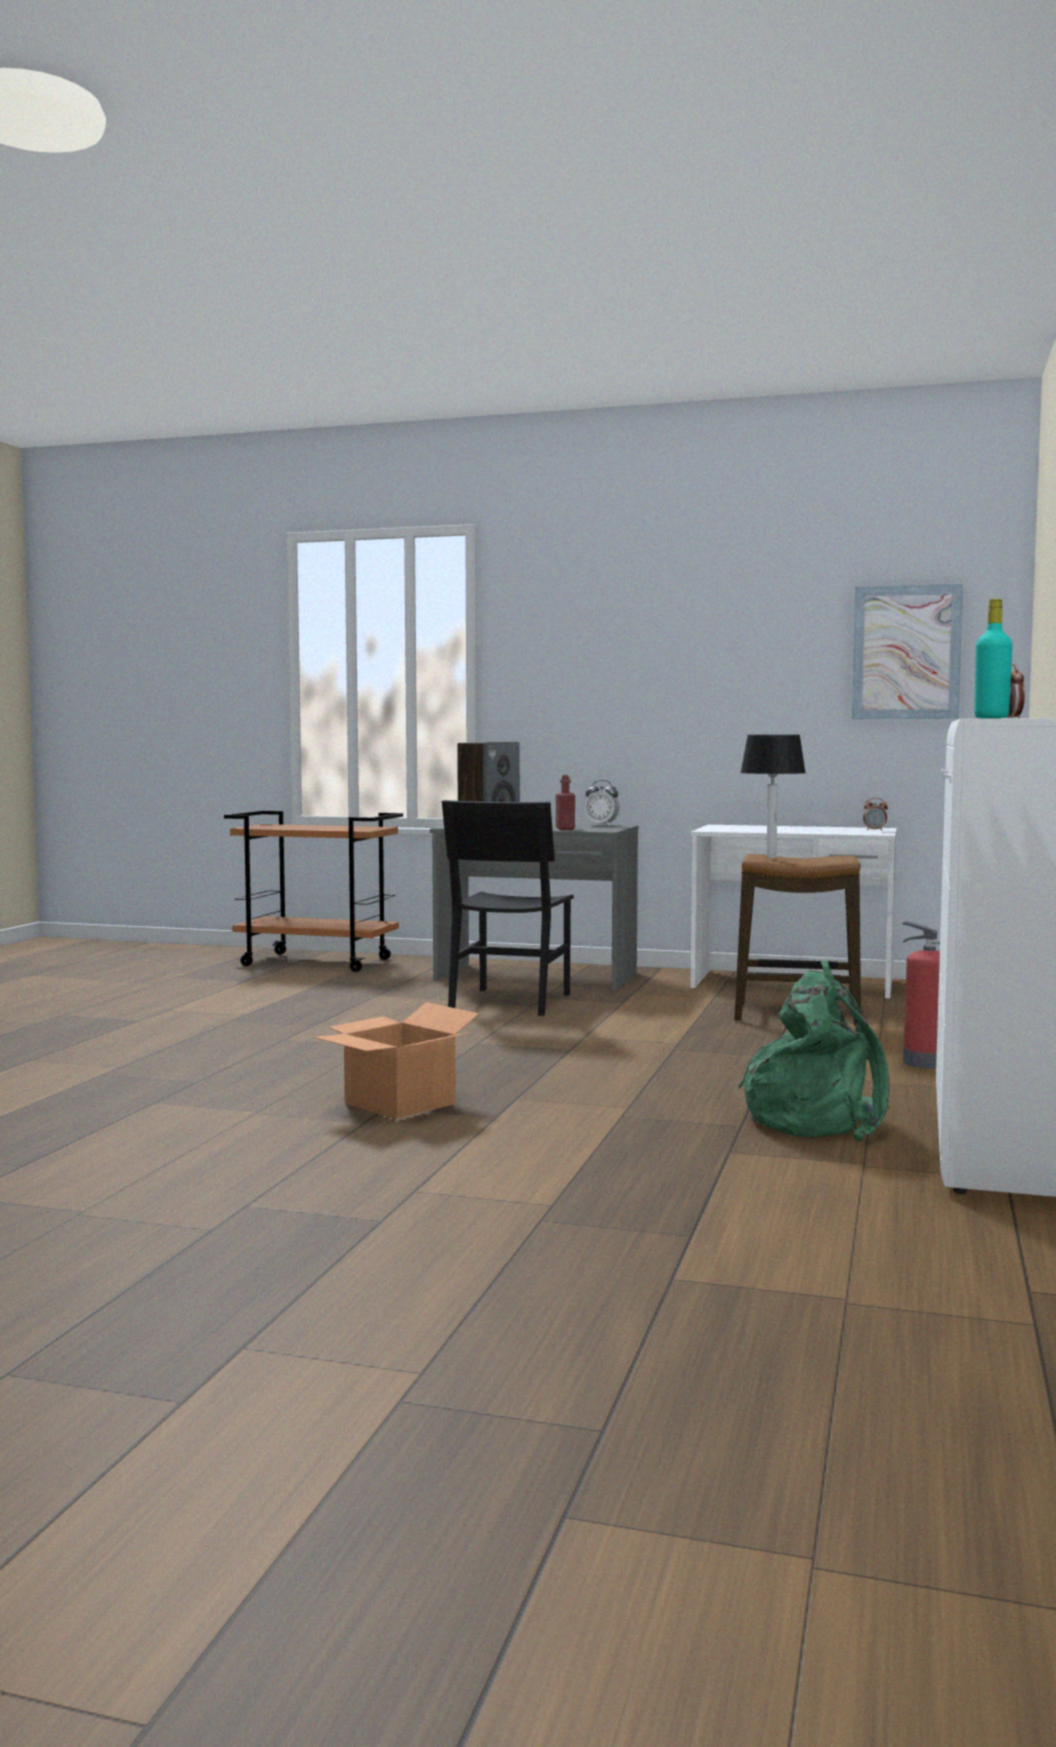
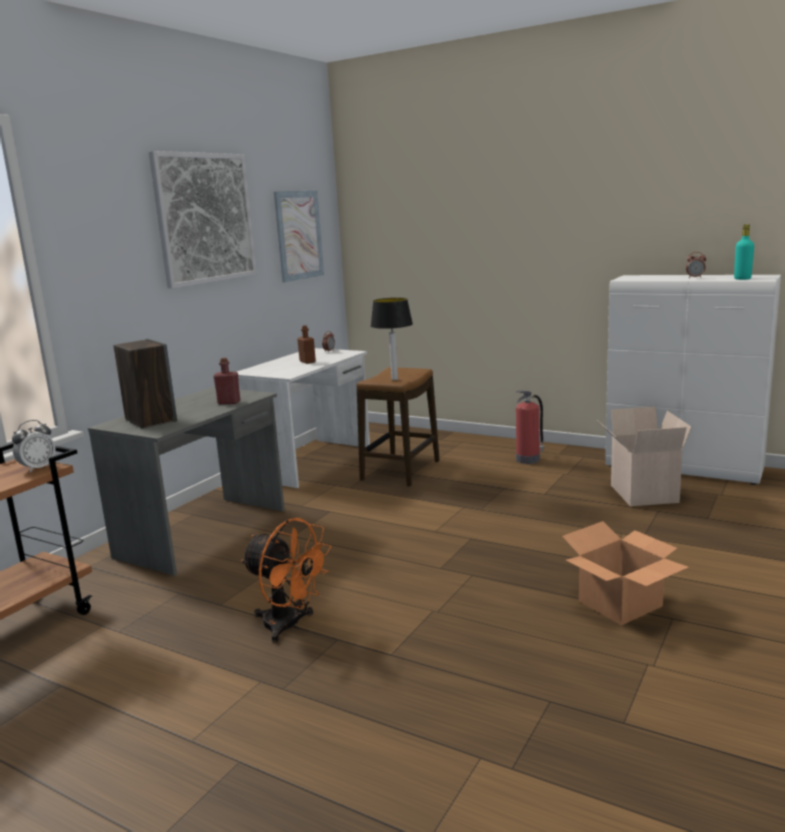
camera: 75 degrees left, 10 degrees up
(337, 1013) = (289, 626): none -> orange fan
(510, 1002) = (299, 548): black chair -> none
(601, 825) = (205, 394): alarm clock -> alarm clock (38, 468)
(709, 622) = (205, 218): none -> picture
(794, 830) = (307, 362): none -> brown bottle
(818, 1119) = (641, 493): green backpack -> cardboard box

